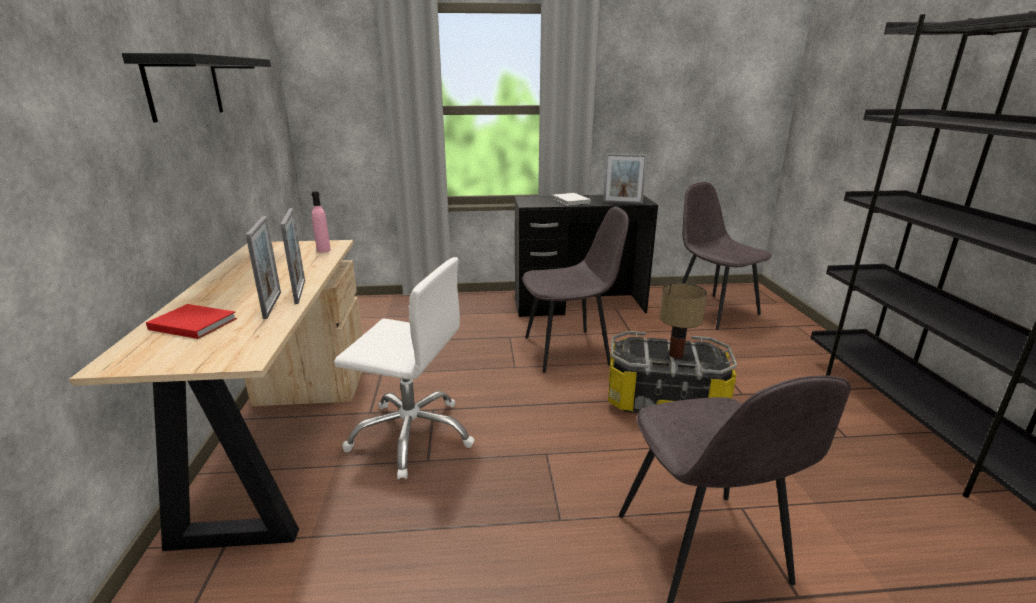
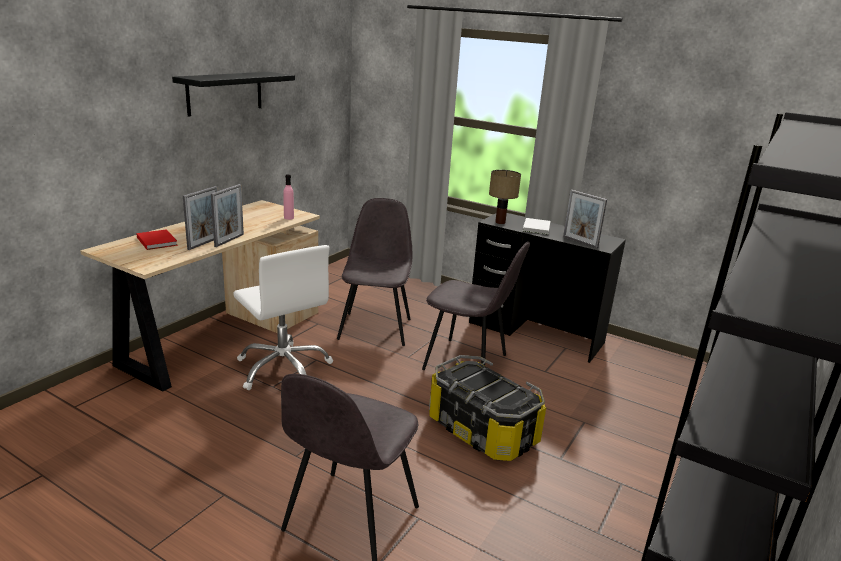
camera: 35 degrees right, 0 degrees up
(675, 354) = (487, 388): table lamp -> table lamp (500, 222)
(713, 311) = (665, 387): grey chair -> grey chair (375, 328)

